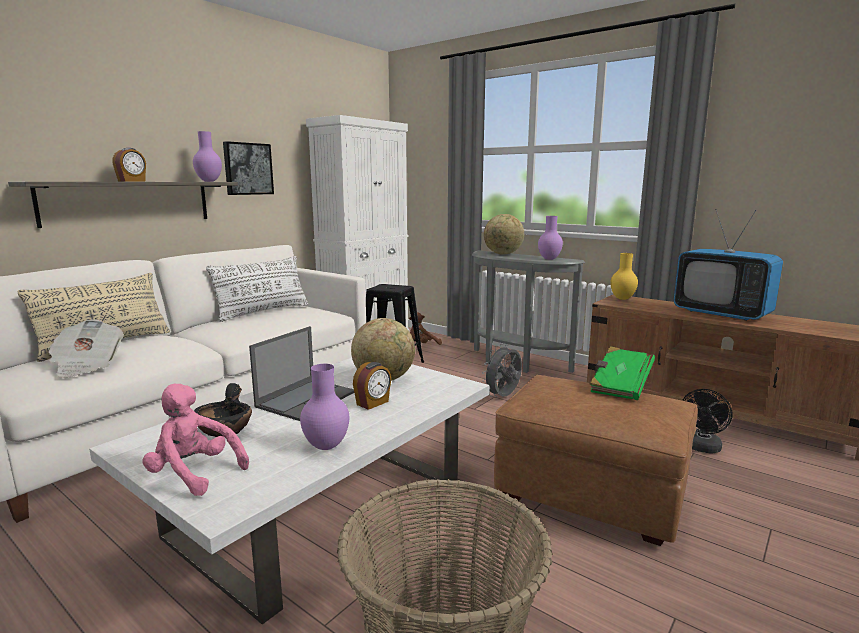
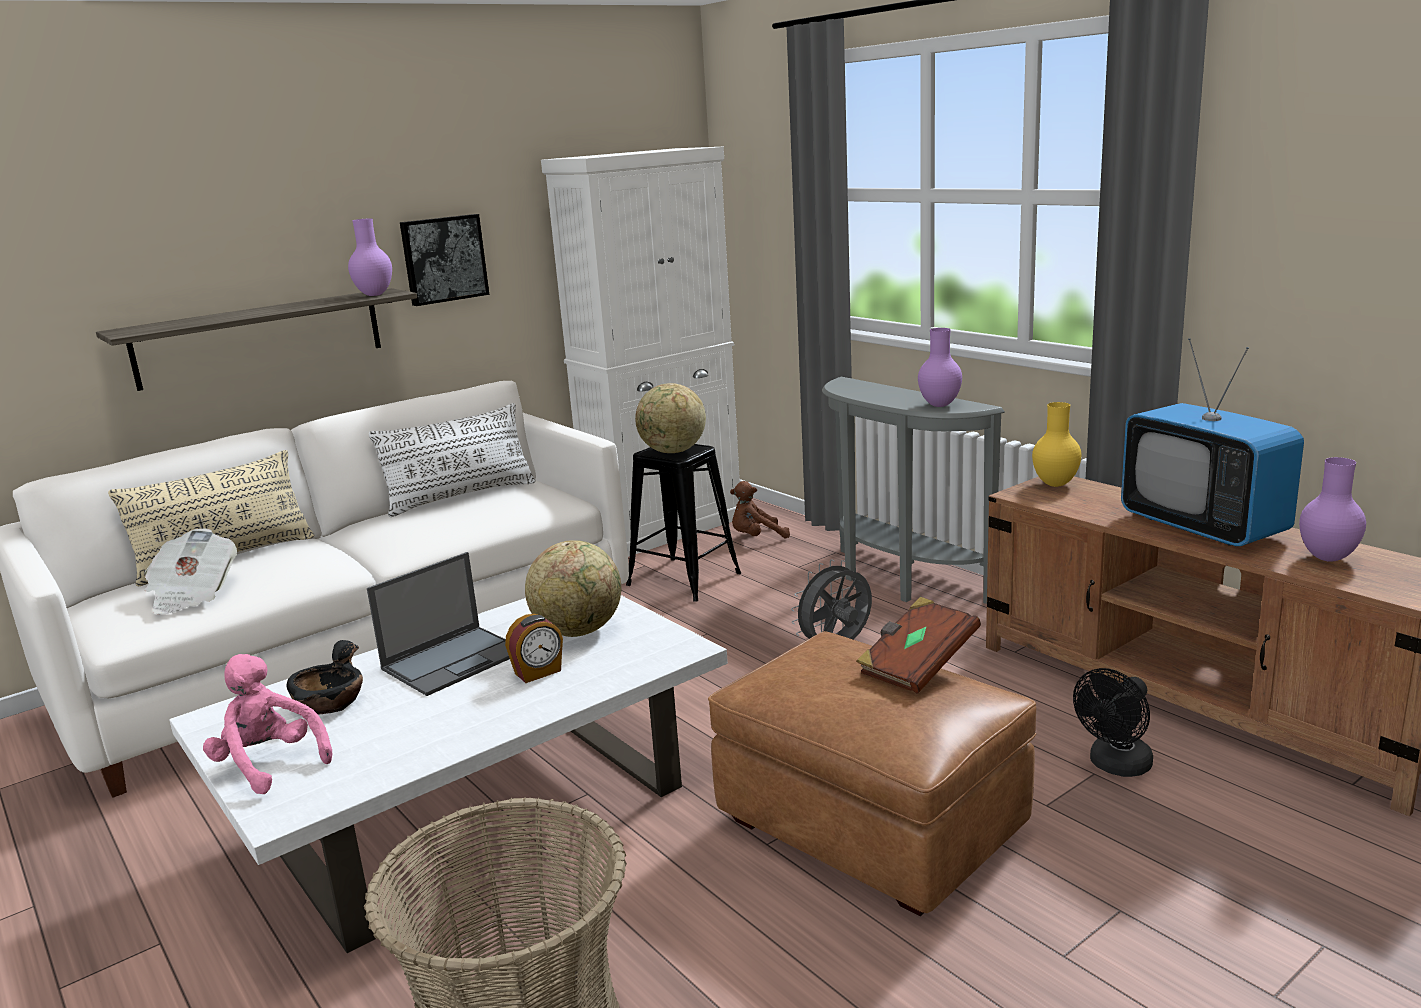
camera: 15 degrees right, 5 degrees up
(132, 181) = (258, 312): alarm clock -> none
(325, 446) = (438, 737): purple vase -> purple vase (1326, 558)
(503, 254) = (872, 389): globe -> globe (673, 452)
(619, 386) = (917, 665): green book -> brown book

